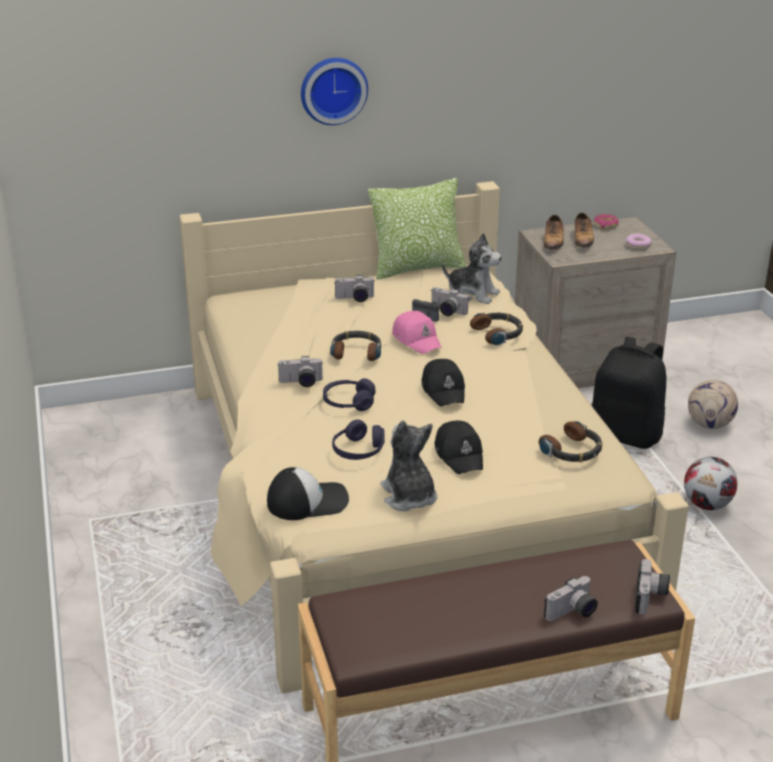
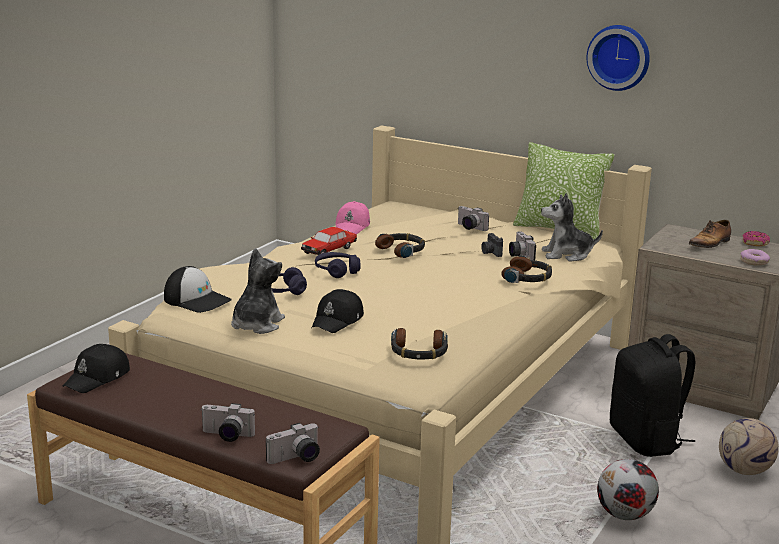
camera: 45 degrees right, 10 degrees down
(301, 383) = (329, 250): camera -> toy car
(333, 89) = (513, 44): wall clock -> wall clock (619, 57)
(417, 339) = (459, 259): pink cap -> pink cap (353, 226)
(444, 390) = (410, 288): black cap -> black cap (98, 378)
(473, 294) = (566, 255): plush toy -> plush toy turned 105 degrees clockwise
(553, 242) = (679, 237): shoe -> none

